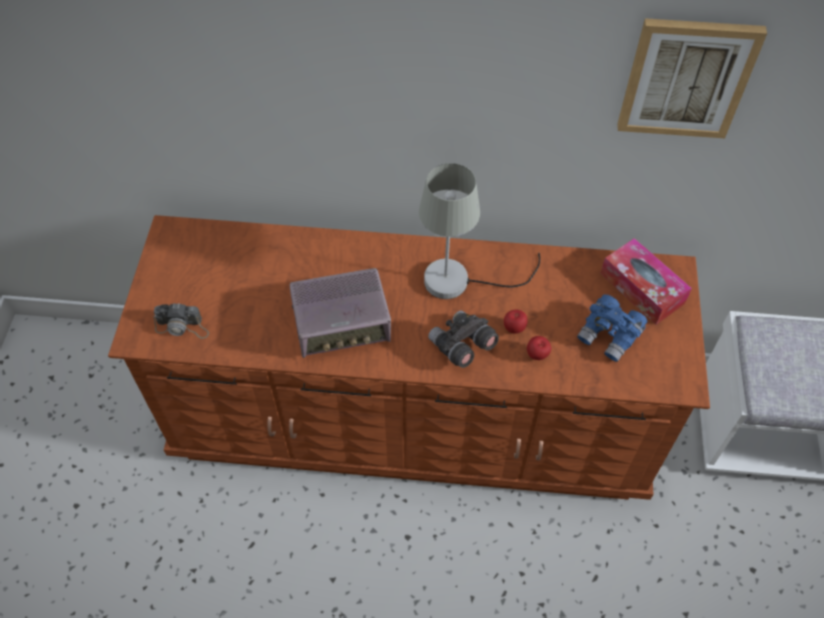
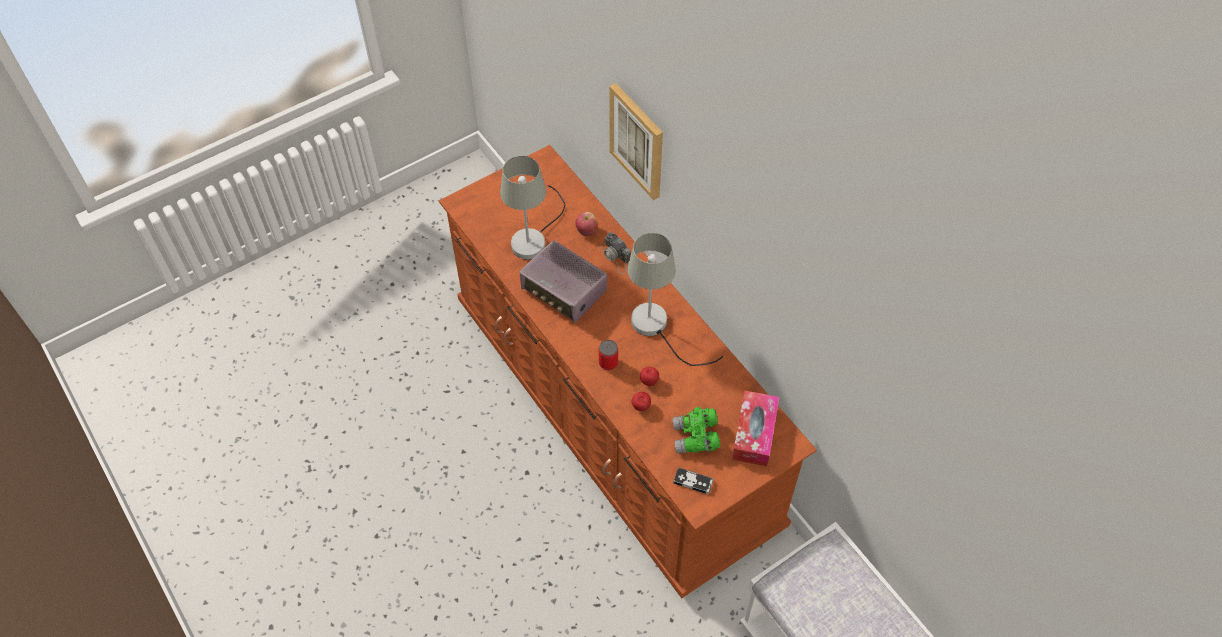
camera: 50 degrees right, 0 degrees up
(182, 327) = (488, 218): camera -> camera (616, 257)
(251, 305) = (534, 238): none -> grey table lamp
(291, 257) = (586, 231): none -> apple
(462, 346) = (608, 362): grey binoculars -> can
(609, 335) = (696, 438): blue binoculars -> green binoculars
(657, 372) = (693, 482): none -> game controller
(686, 78) = (815, 296): picture -> picture (638, 141)

